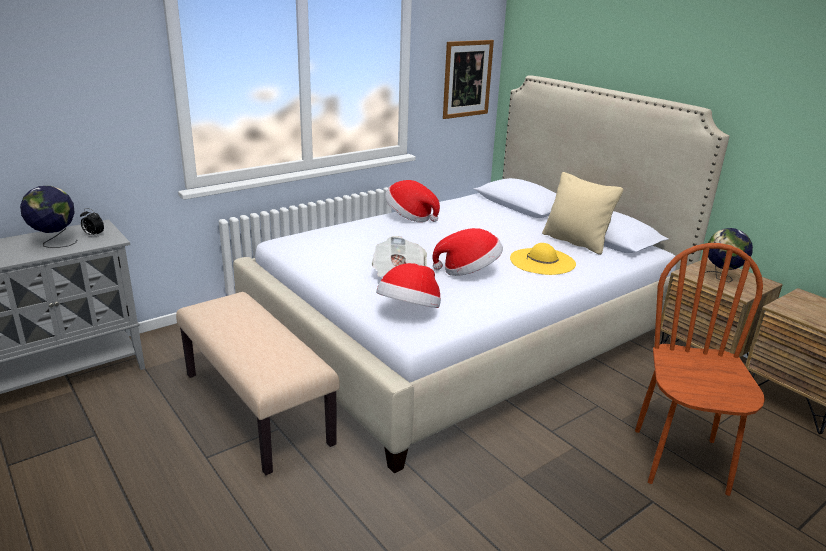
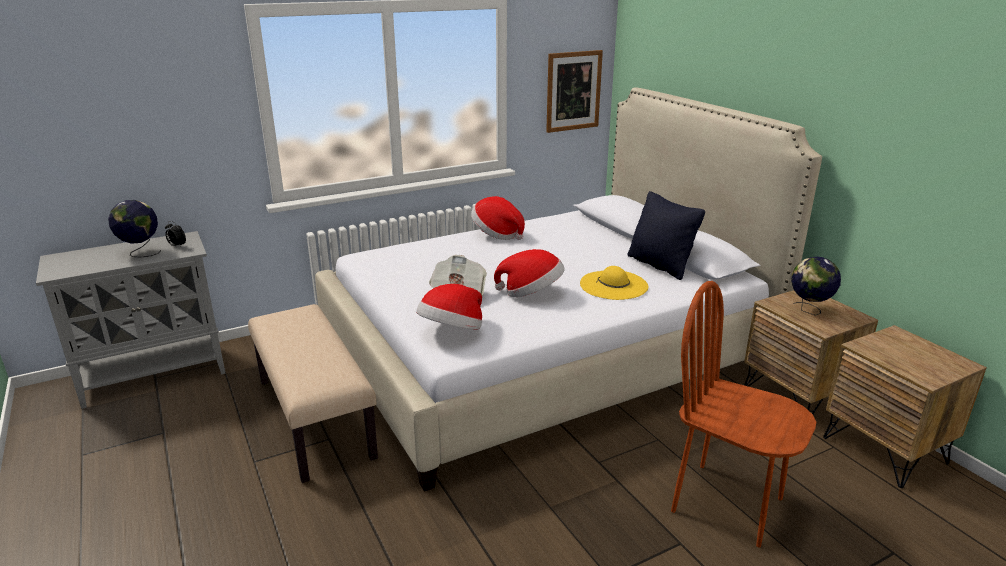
camera: 10 degrees right, 0 degrees up
(575, 242) = (660, 265): beige pillow -> black pillow
(681, 461) = (727, 504): brown chair -> brown chair turned 75 degrees counterclockwise

